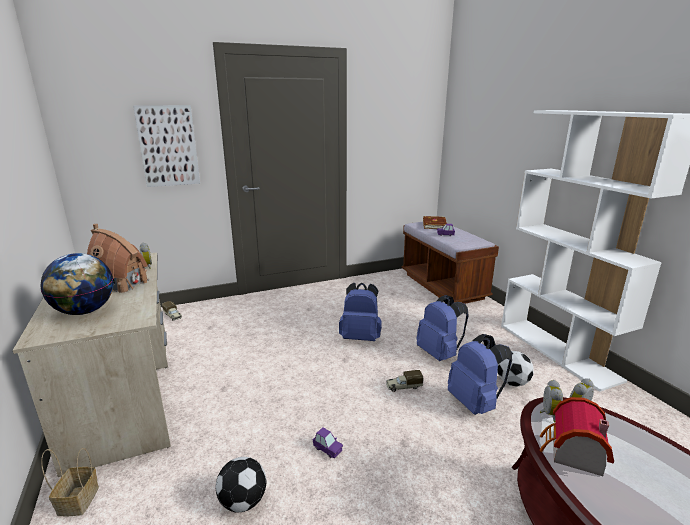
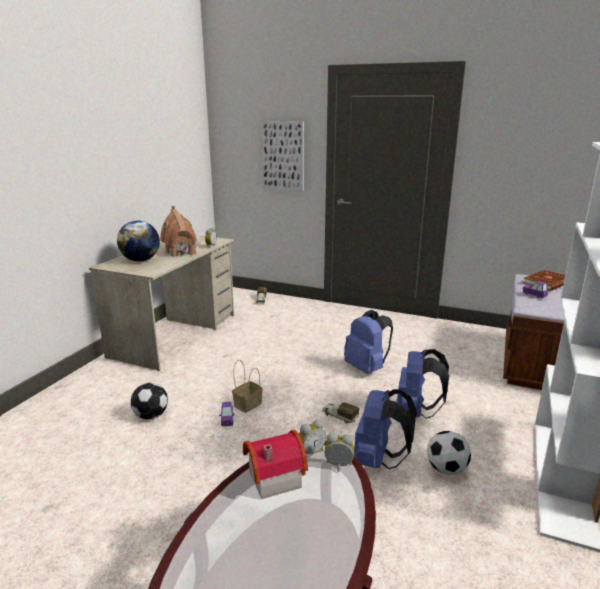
camera: 45 degrees right, 0 degrees up
(78, 499) = (99, 371): basket -> basket (248, 404)

